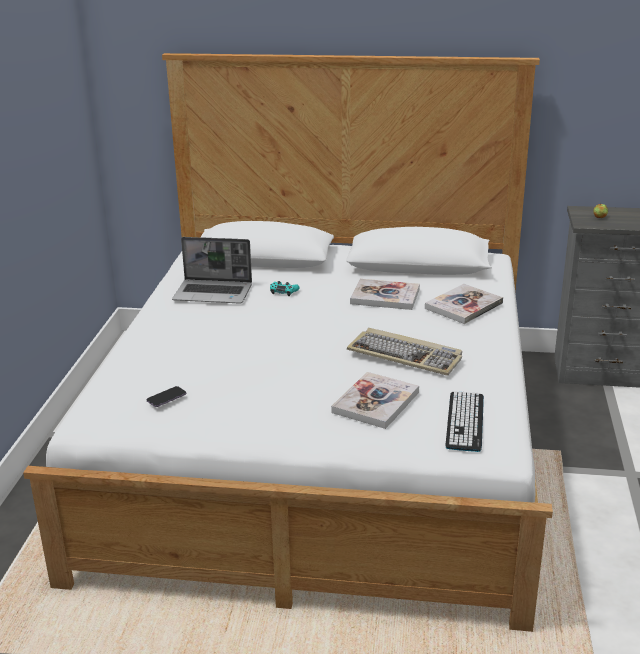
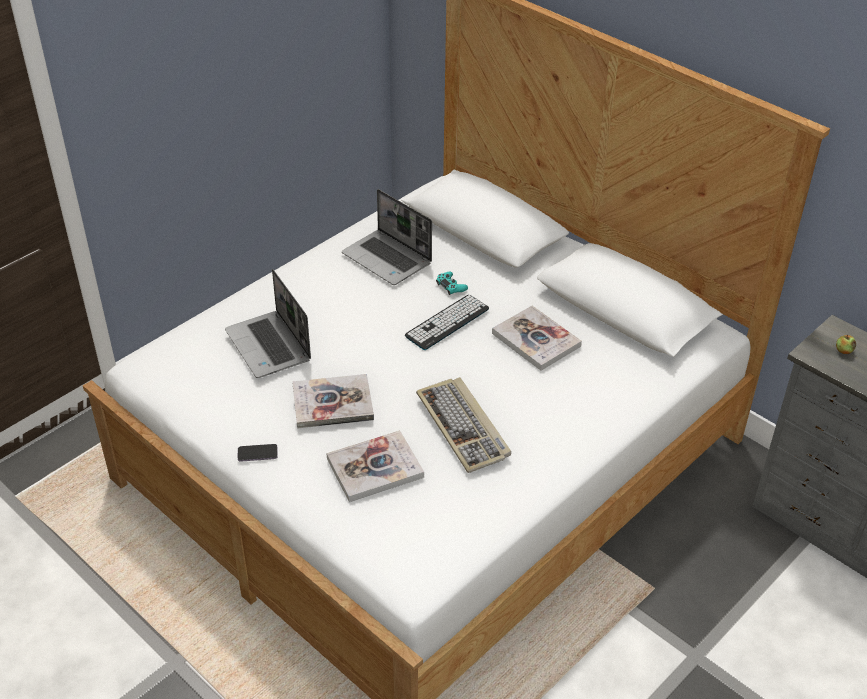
camera: 35 degrees right, 15 degrees up
(166, 398) = (217, 371): phone -> phone (257, 454)
(191, 367) = (269, 346): none -> laptop
(463, 306) = (596, 391): book -> book (332, 403)
(465, 421) = (424, 533): keyboard -> keyboard (447, 322)

